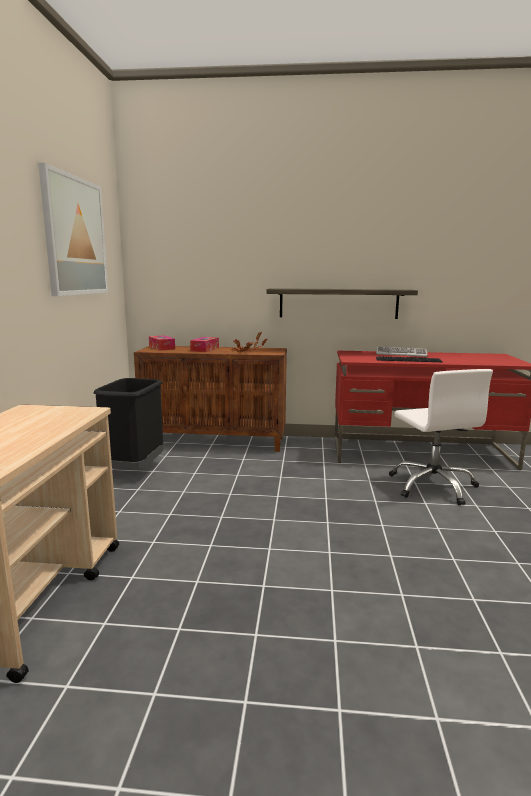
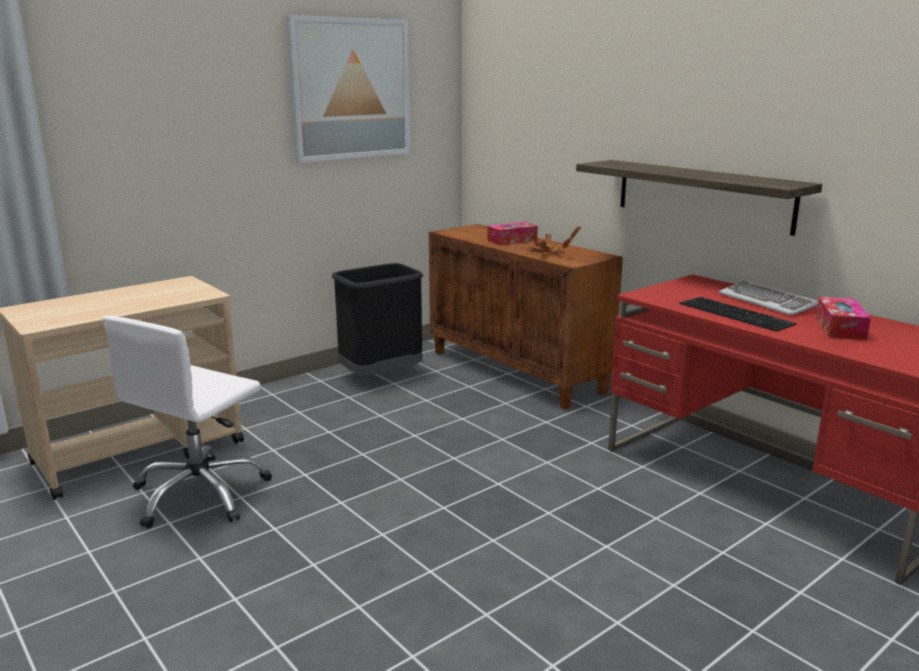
camera: 45 degrees right, 5 degrees up
(162, 348) = (475, 230): tissue box -> tissue box (840, 328)
(433, 486) = (671, 533): white office chair -> white office chair (200, 494)

